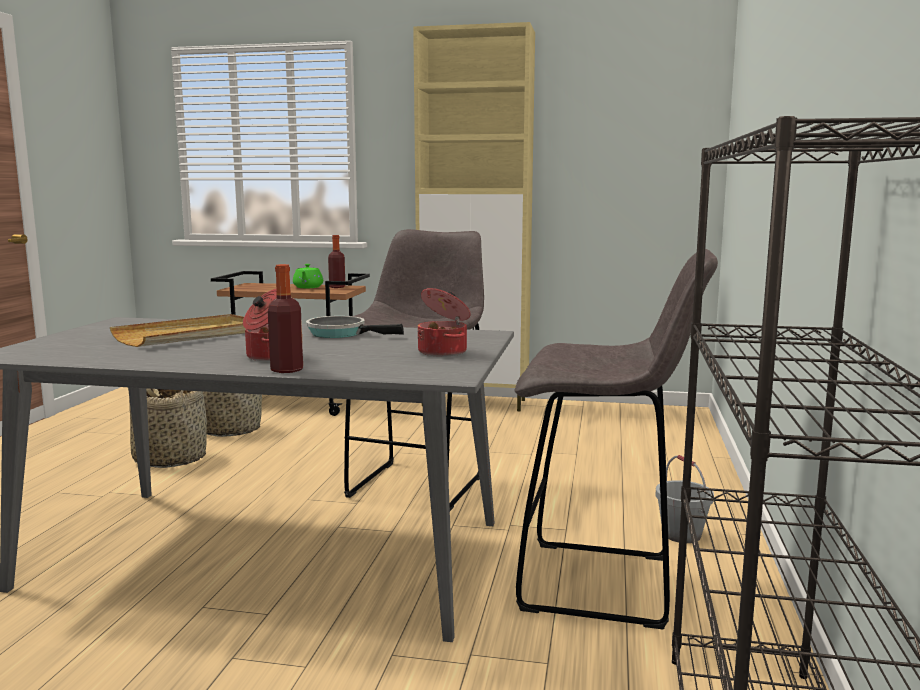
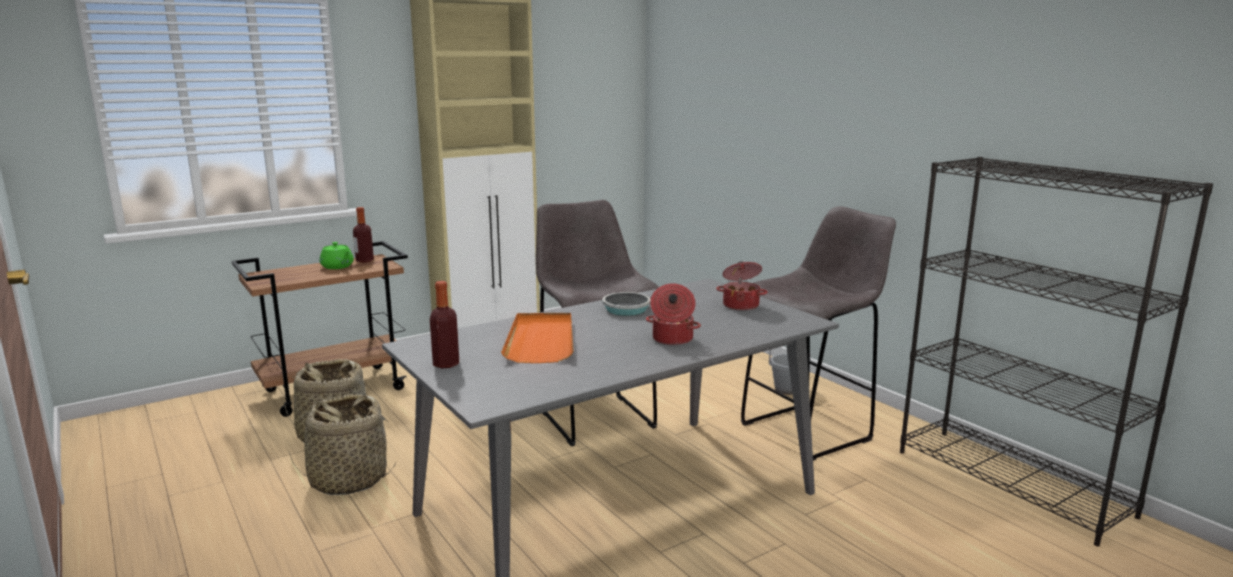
camera: 45 degrees left, 5 degrees up
(191, 335) = (541, 341): beige tray -> orange tray
(287, 370) = (723, 345): bottle -> bottle (446, 364)

